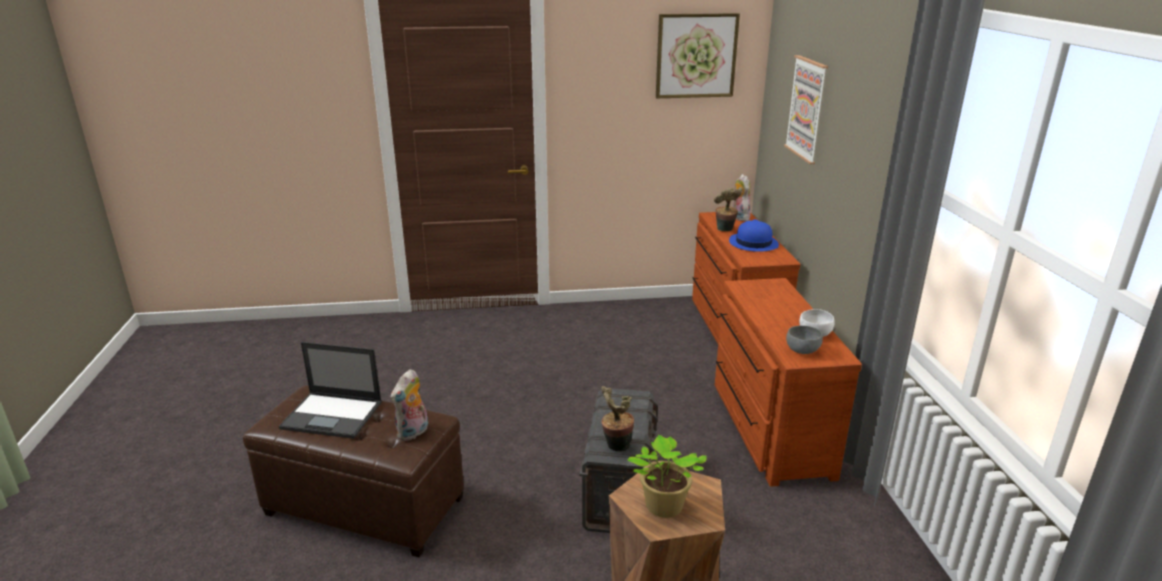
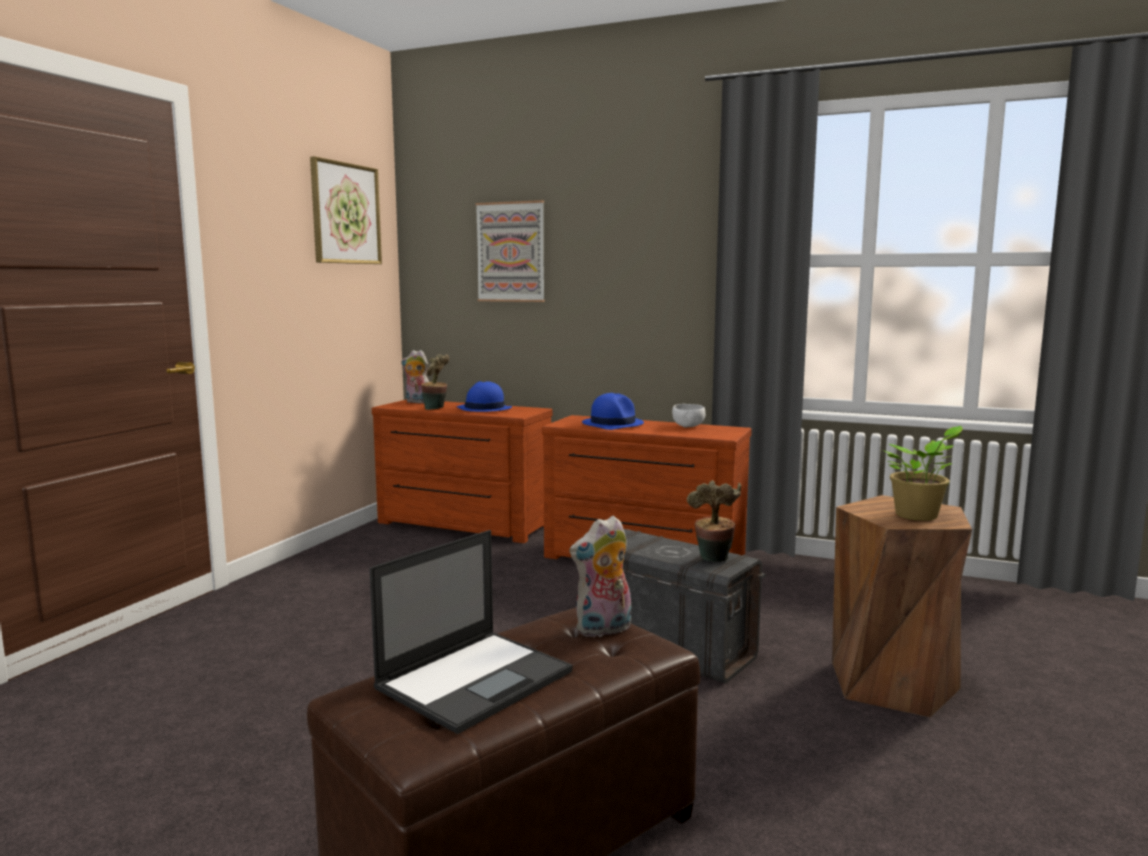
camera: 60 degrees left, 15 degrees down
(413, 433) = (603, 630): plush toy -> plush toy turned 90 degrees clockwise
(773, 302) = (612, 424): none -> blue hat
(802, 351) = (712, 433): grey bowl -> none

